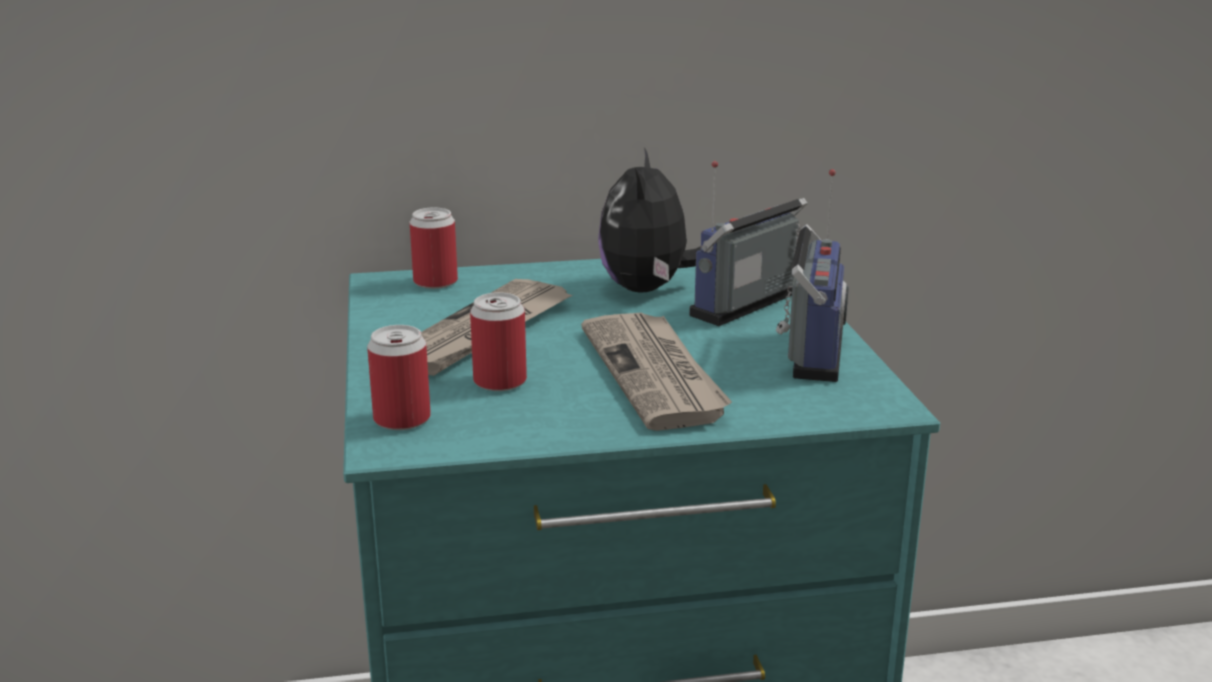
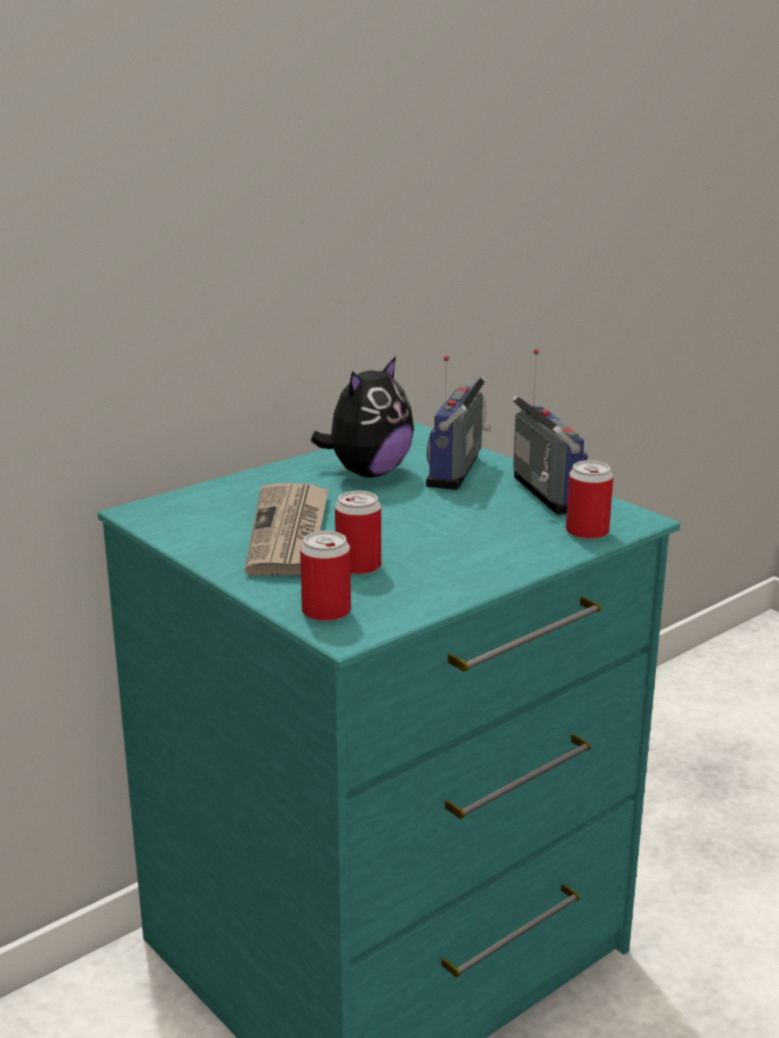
camera: 30 degrees left, 0 degrees up
(435, 282) = (188, 503): can -> can (587, 532)
(649, 289) = (368, 473): plush toy -> plush toy turned 120 degrees counterclockwise
(655, 374) = (462, 534): newspaper -> none

